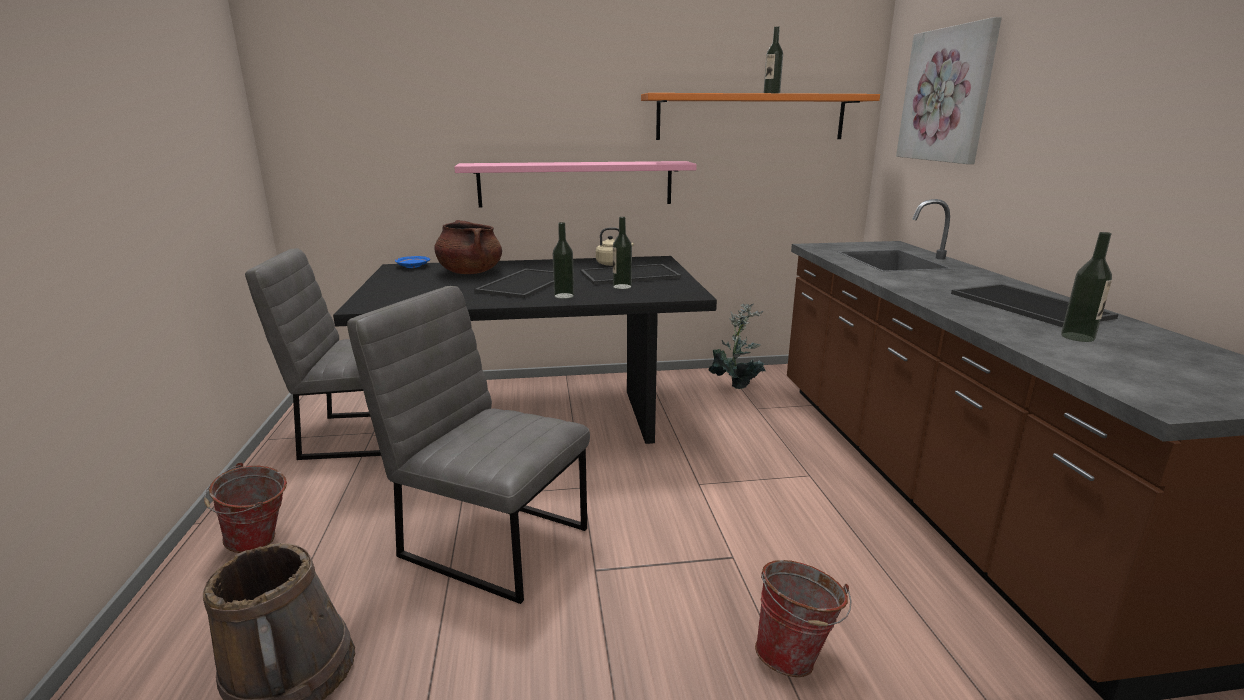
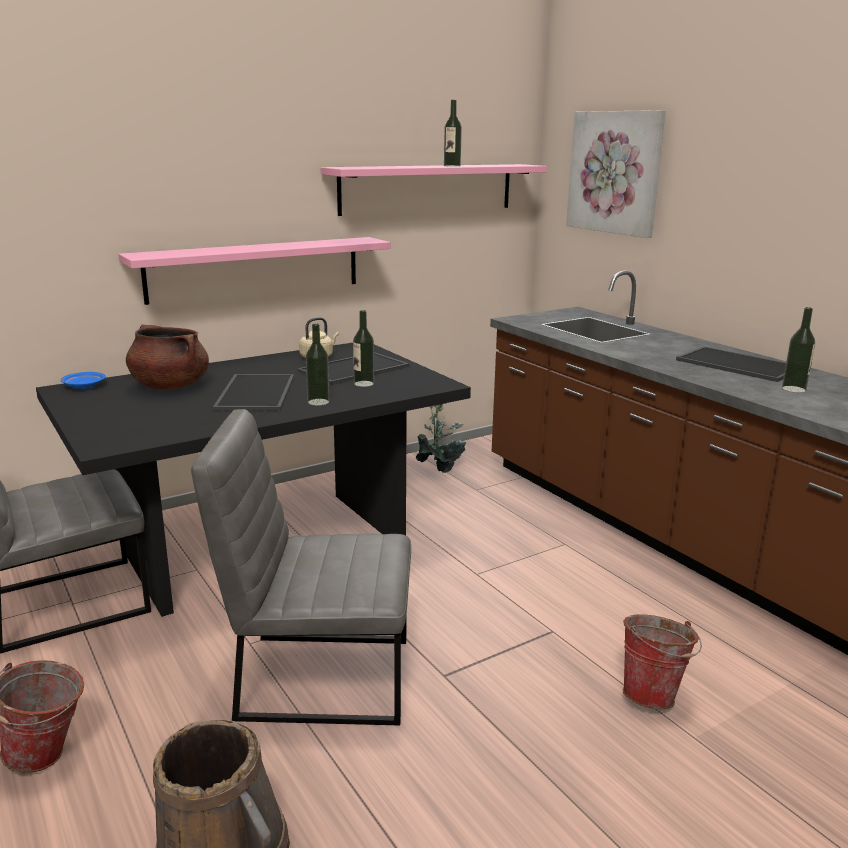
camera: 25 degrees left, 0 degrees up
(751, 117) = (428, 188): orange shelf -> pink shelf

